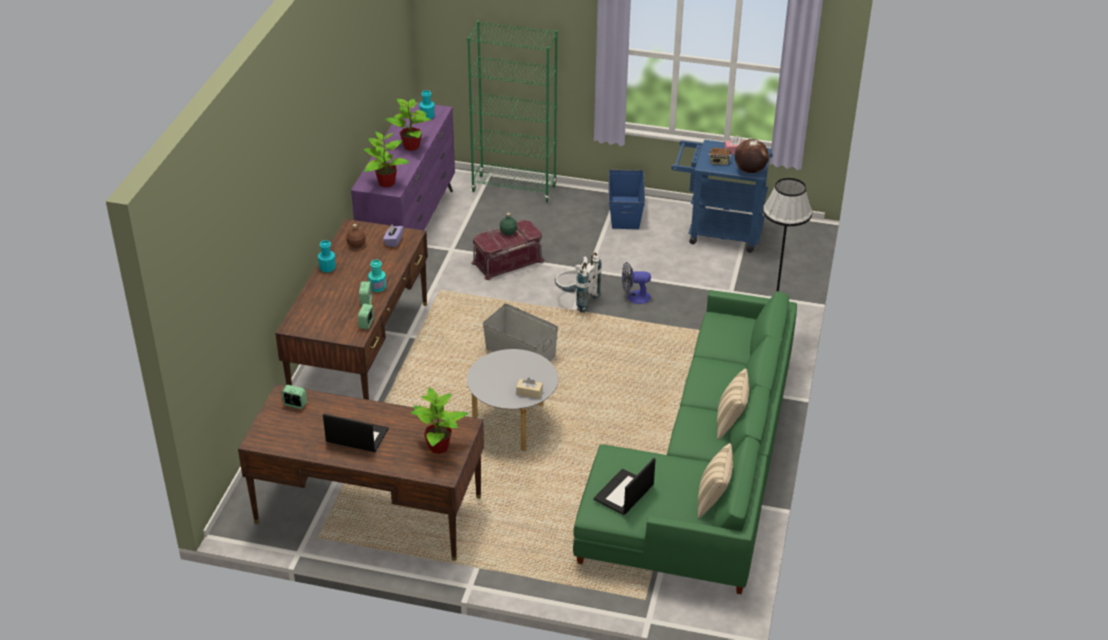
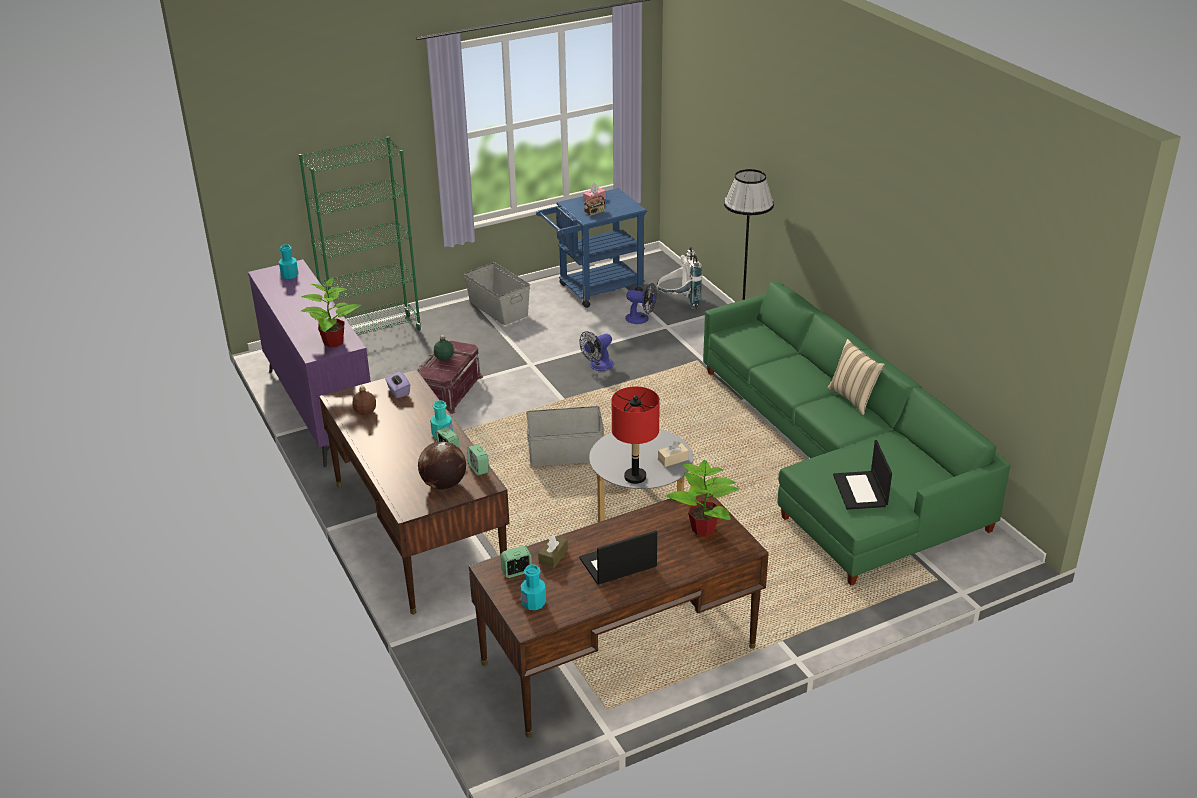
camera: 40 degrees left, 5 degrees down
(327, 268) = (365, 443): turquoise bottle -> turquoise bottle (533, 603)
(327, 408) = (553, 557): none -> brown tissue box
(412, 146) = (312, 304): potted plant -> none
(487, 390) = (635, 477): none -> red table lamp
(576, 300) = (554, 391): white backpack -> white backpack (679, 303)
(625, 212) = (498, 309): blue storage box -> grey storage box
(713, 500) = (927, 458): beige pillow -> none
(720, 275) = (641, 319): none -> fan
(750, 170) = (627, 208): globe -> globe (443, 485)

